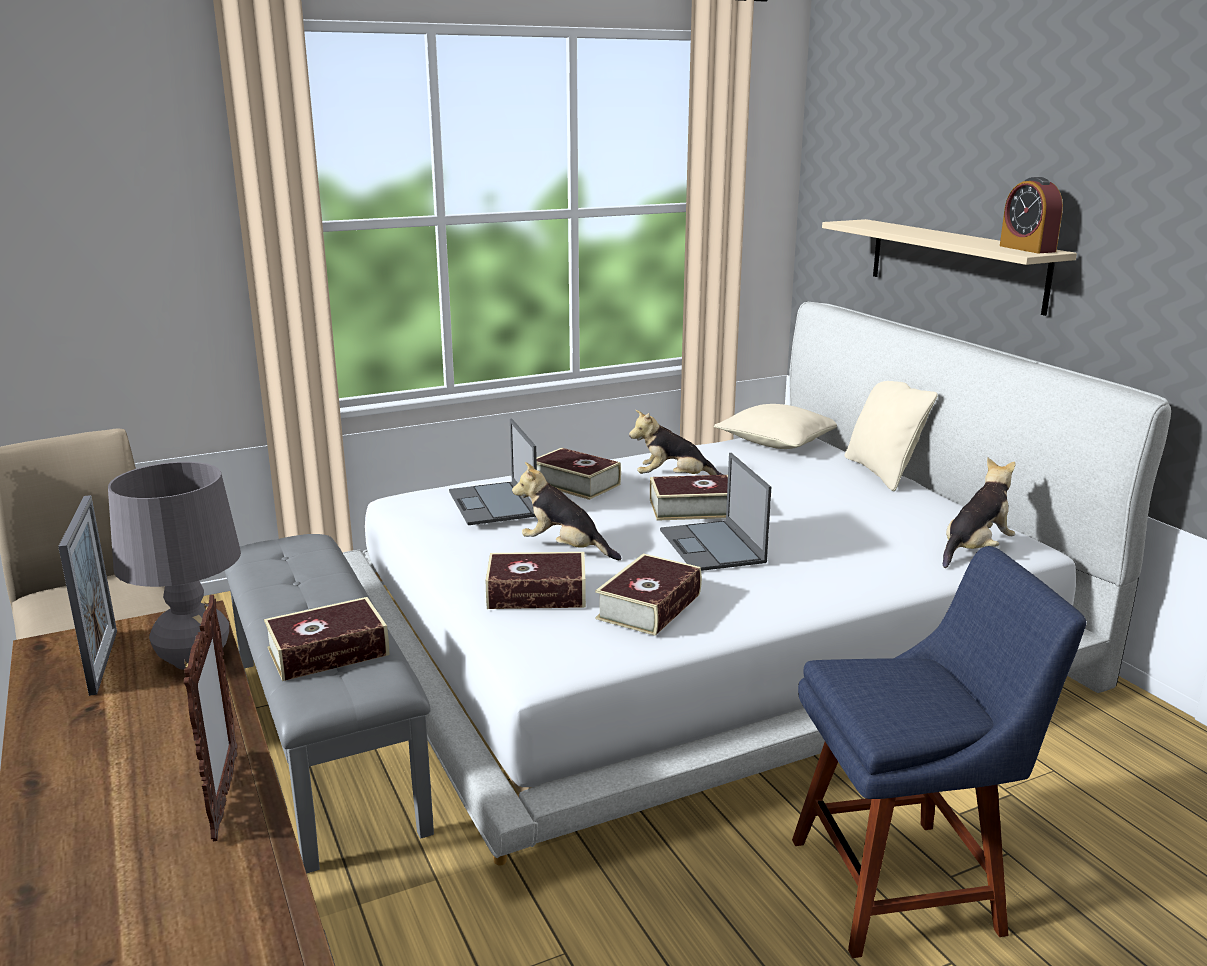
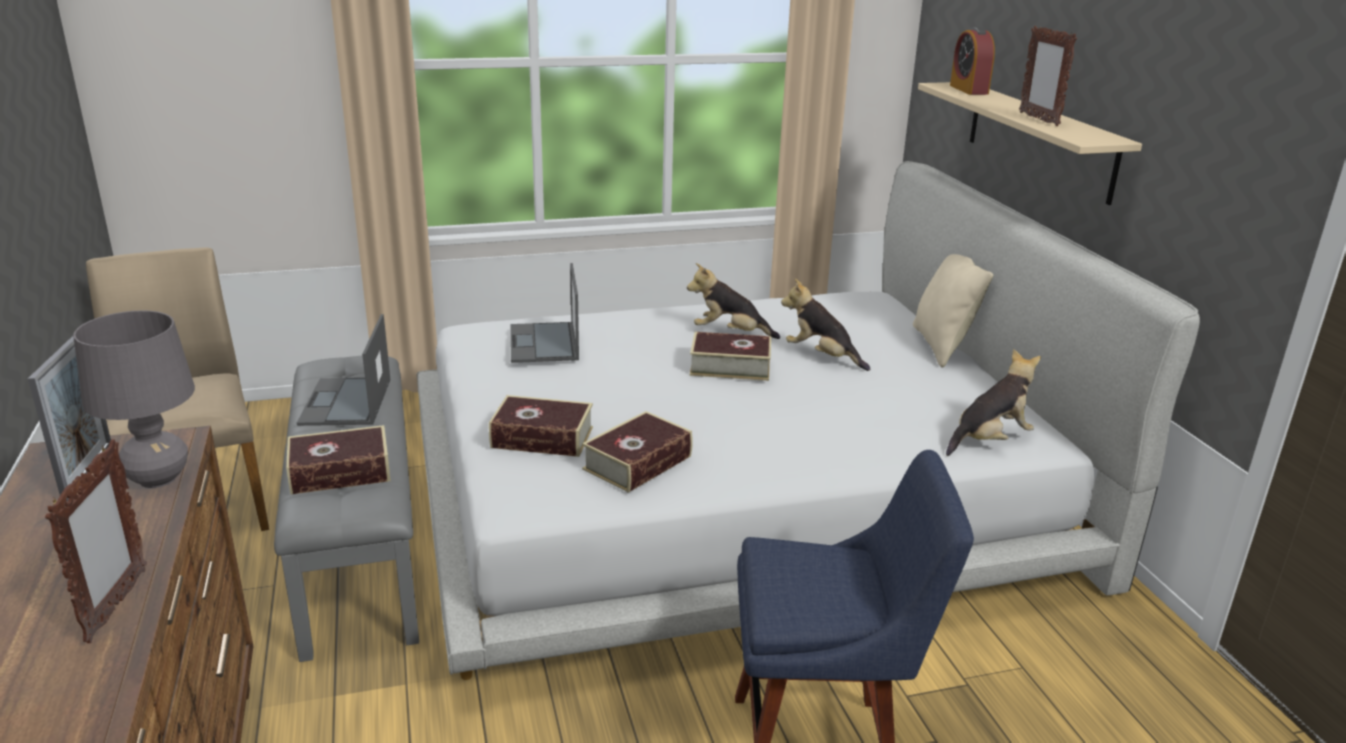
camera: 10 degrees right, 5 degrees up
(565, 549) = (591, 396): plush toy -> plush toy (821, 356)
(575, 483) = (632, 329): book -> none
(713, 547) = (728, 408): laptop -> laptop (346, 402)
(778, 441) = (854, 302): beige pillow -> none
(965, 241) = (1038, 119): none -> picture frame
(1027, 249) = (1093, 135): alarm clock -> alarm clock (969, 90)

